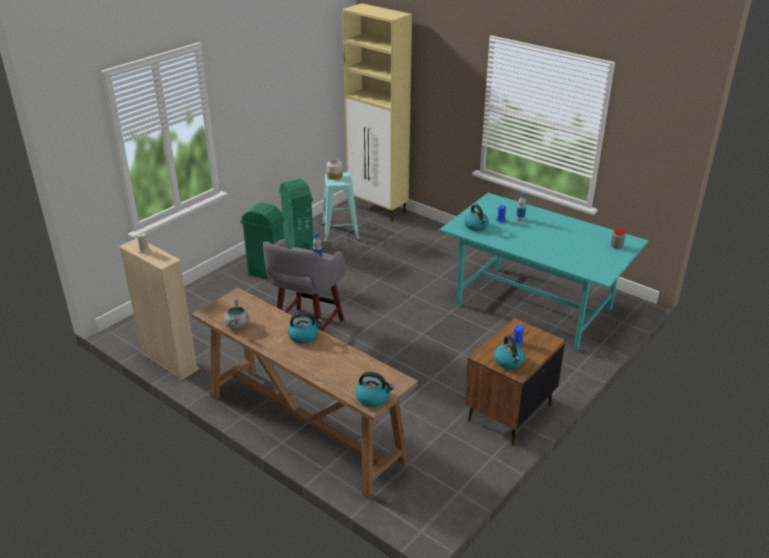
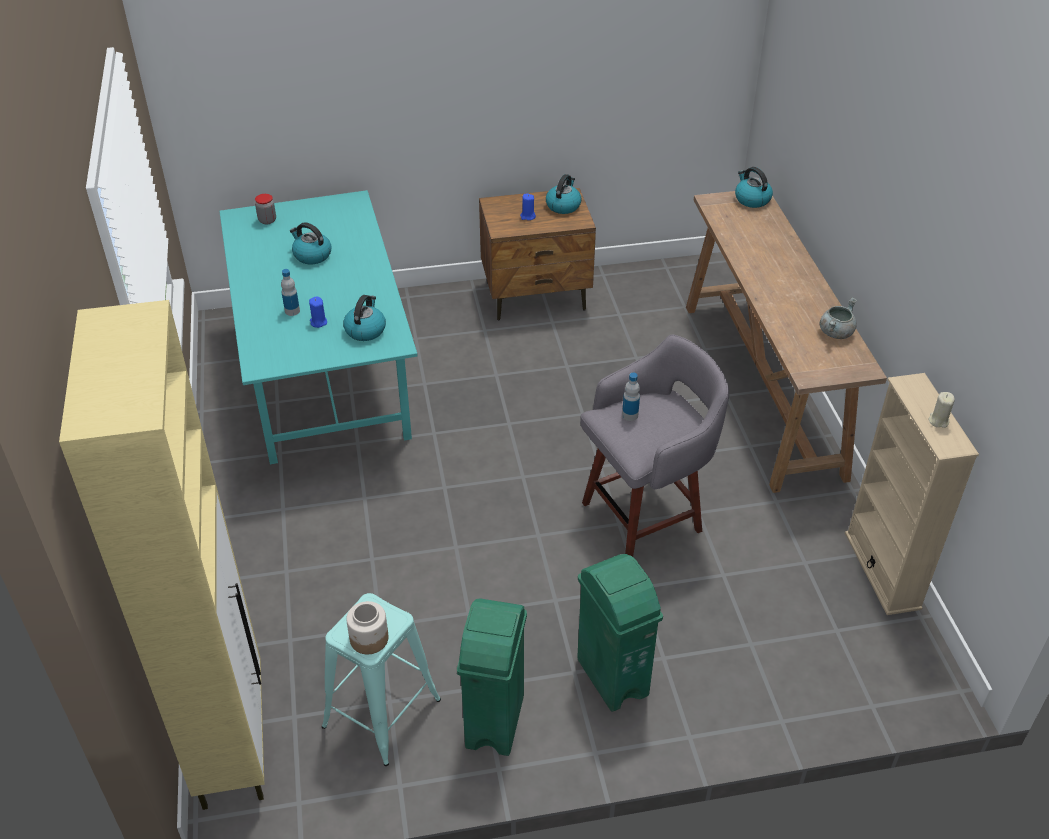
camera: 140 degrees left, 10 degrees up
(304, 336) = (766, 283): kettle -> kettle (311, 255)

